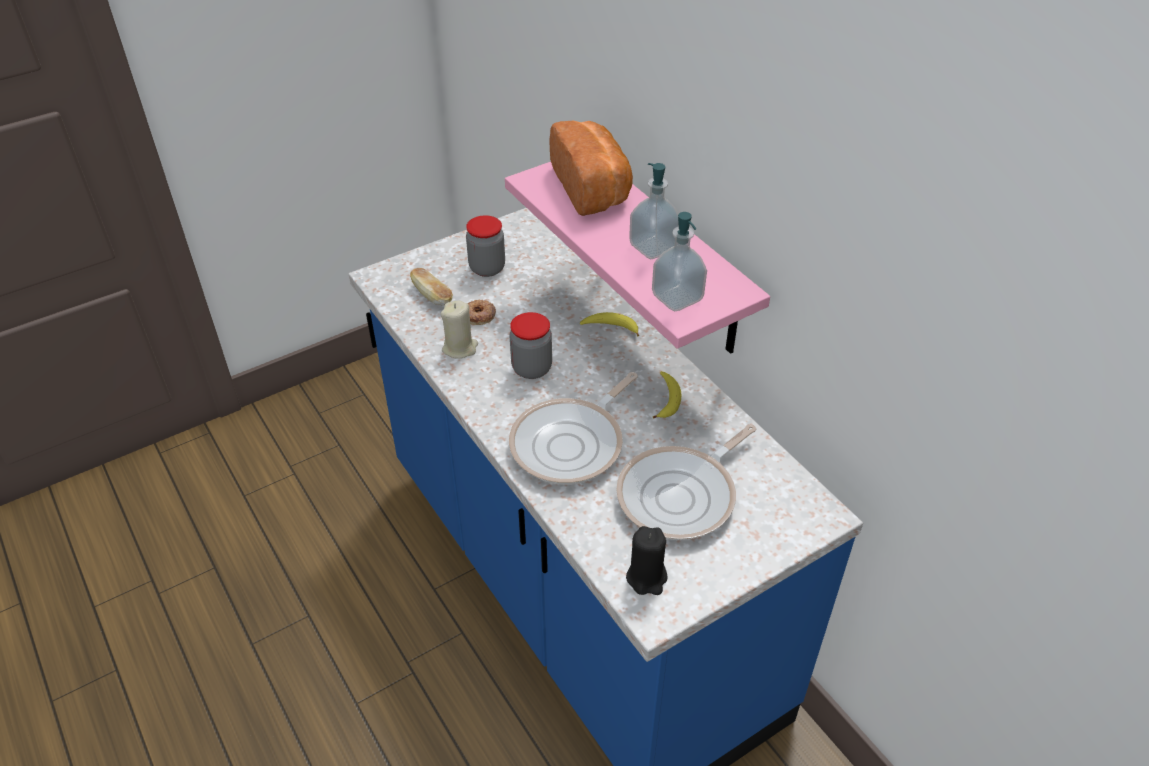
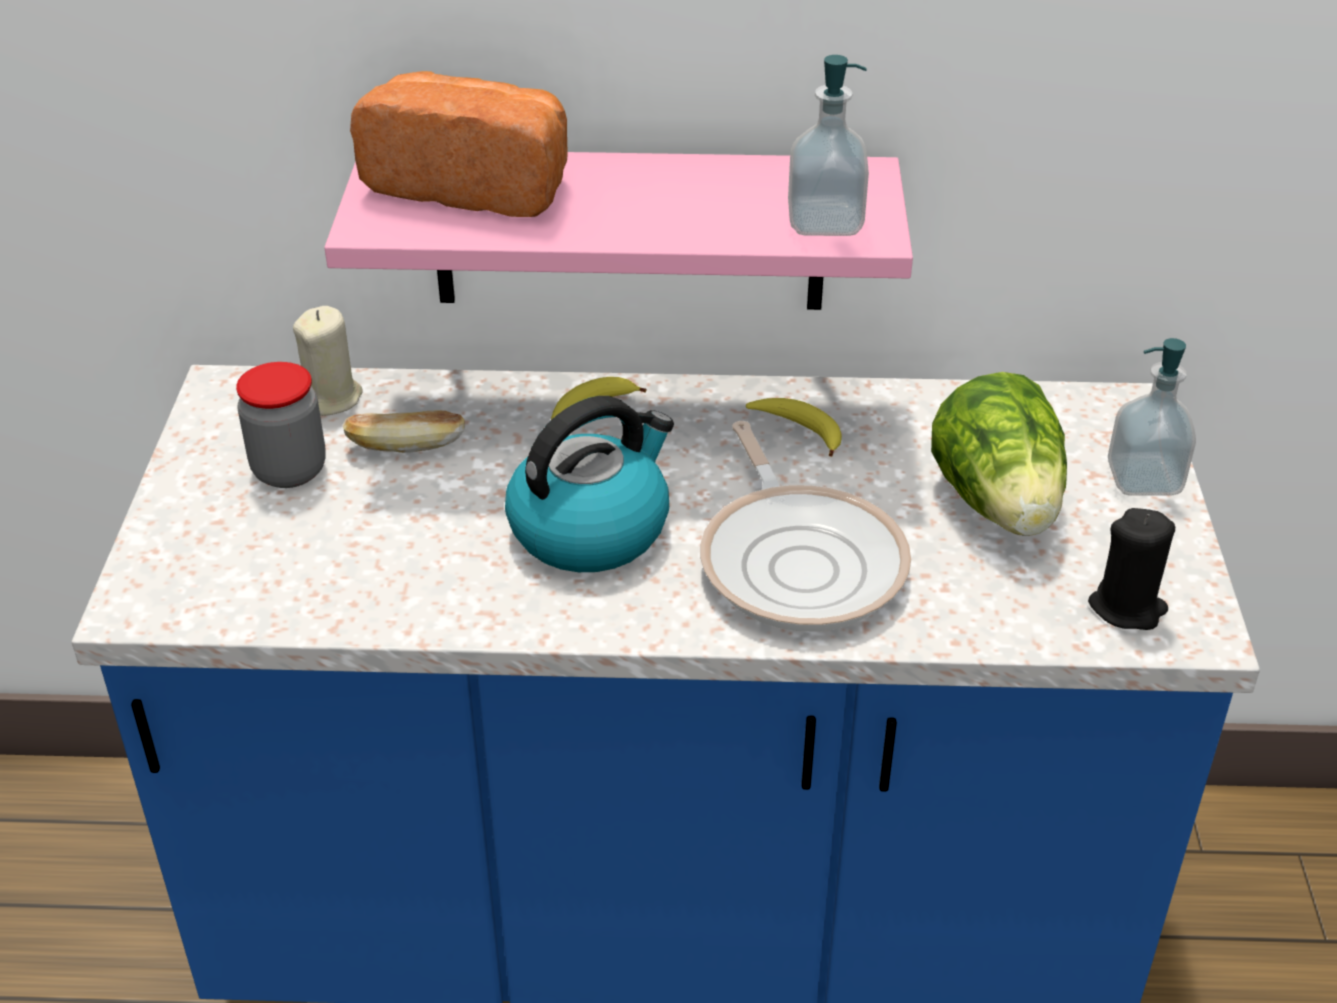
camera: 55 degrees left, 5 degrees down
(432, 296) = (279, 561): bread -> bread (406, 447)
(460, 348) = (452, 585): beige candle -> beige candle (331, 398)
(479, 315) = (397, 530): donut -> none
(532, 368) = (591, 528): jar -> kettle
(653, 247) = (686, 194): soap dispenser -> soap dispenser (1144, 479)
(682, 496) = (999, 505): frying pan -> lettuce

